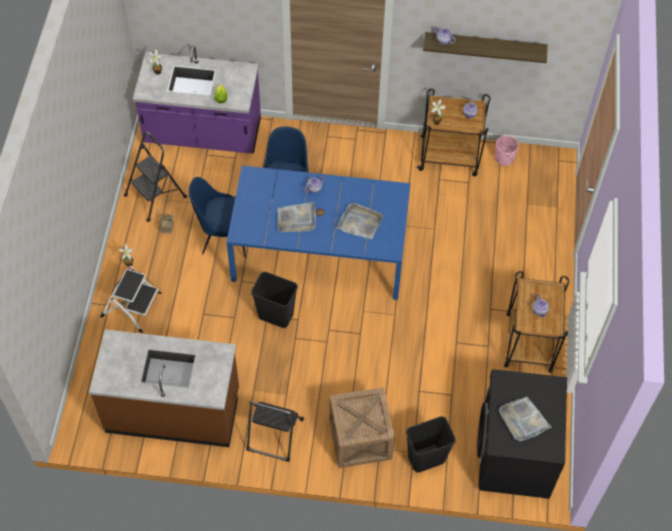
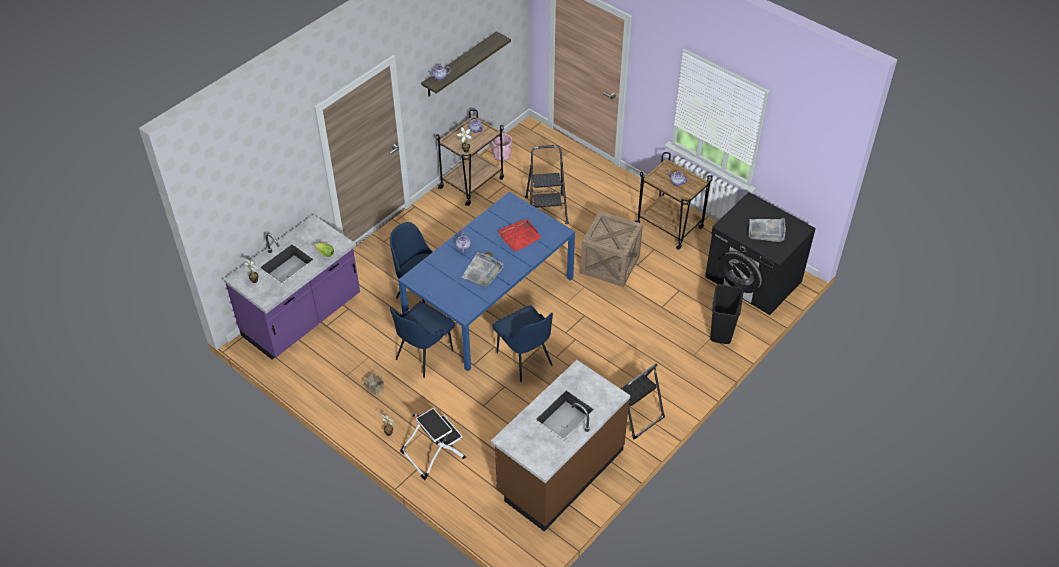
camera: 55 degrees left, 10 degrees down
(157, 195) = (335, 379): black step ladder -> black step ladder (546, 208)
(275, 316) = (525, 359): black trash can -> blue chair
(360, 222) = (519, 236): grey tray -> red tray
(360, 438) = (676, 362): crate -> crate (610, 264)

